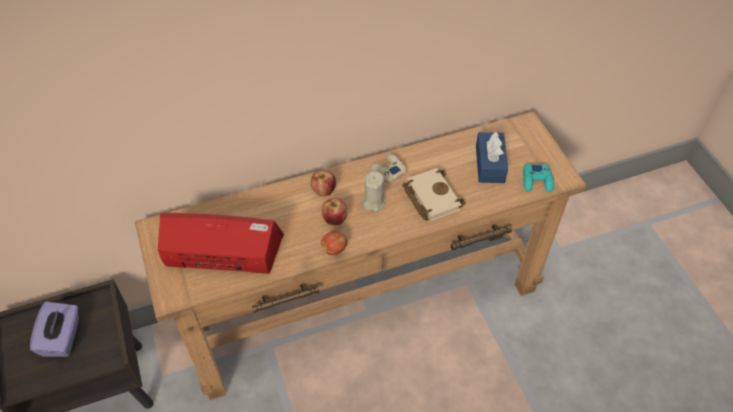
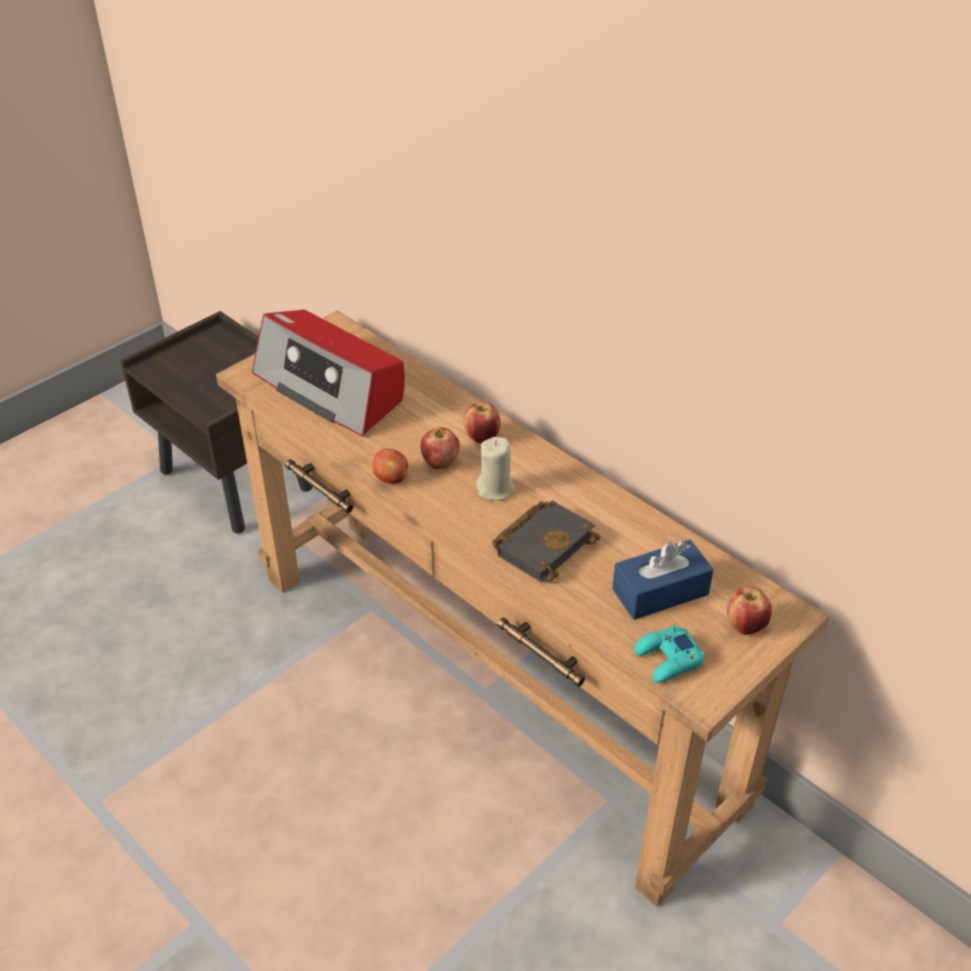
camera: 65 degrees right, 10 degrees down
(62, 338) = (219, 371): purple tissue box -> none
(222, 252) = (331, 388): radio -> radio turned 150 degrees clockwise
(388, 171) = (561, 485): beige game controller -> none
(430, 197) = (544, 543): beige book -> black book
(527, 142) = (745, 626): none -> apple

